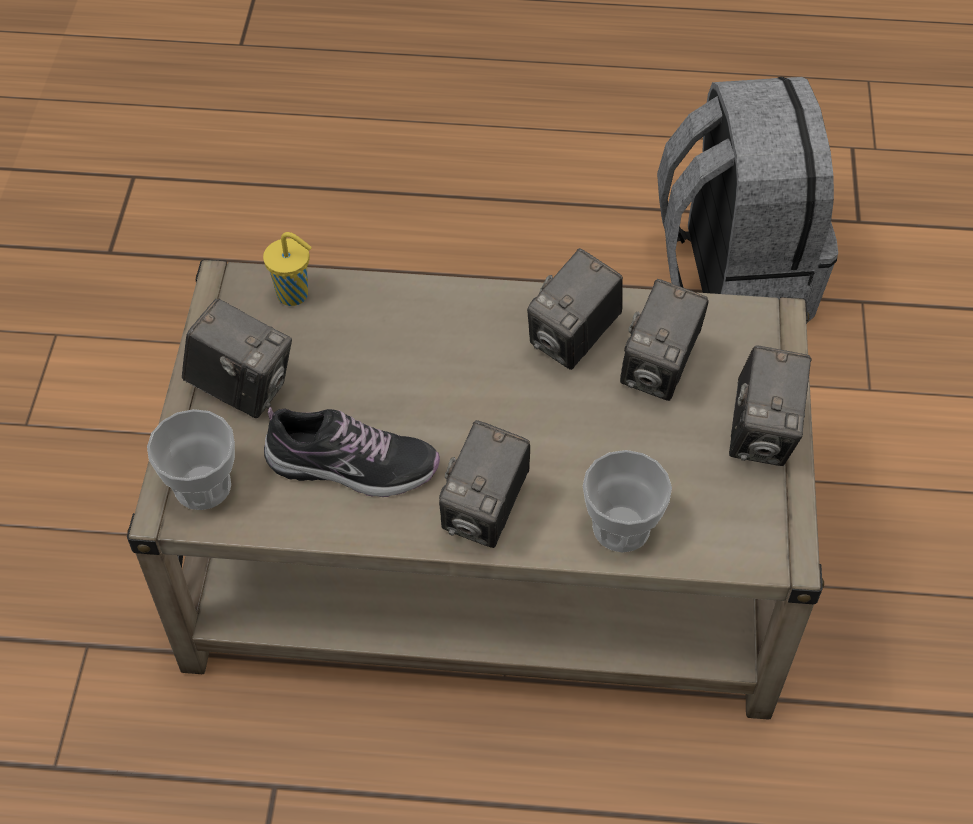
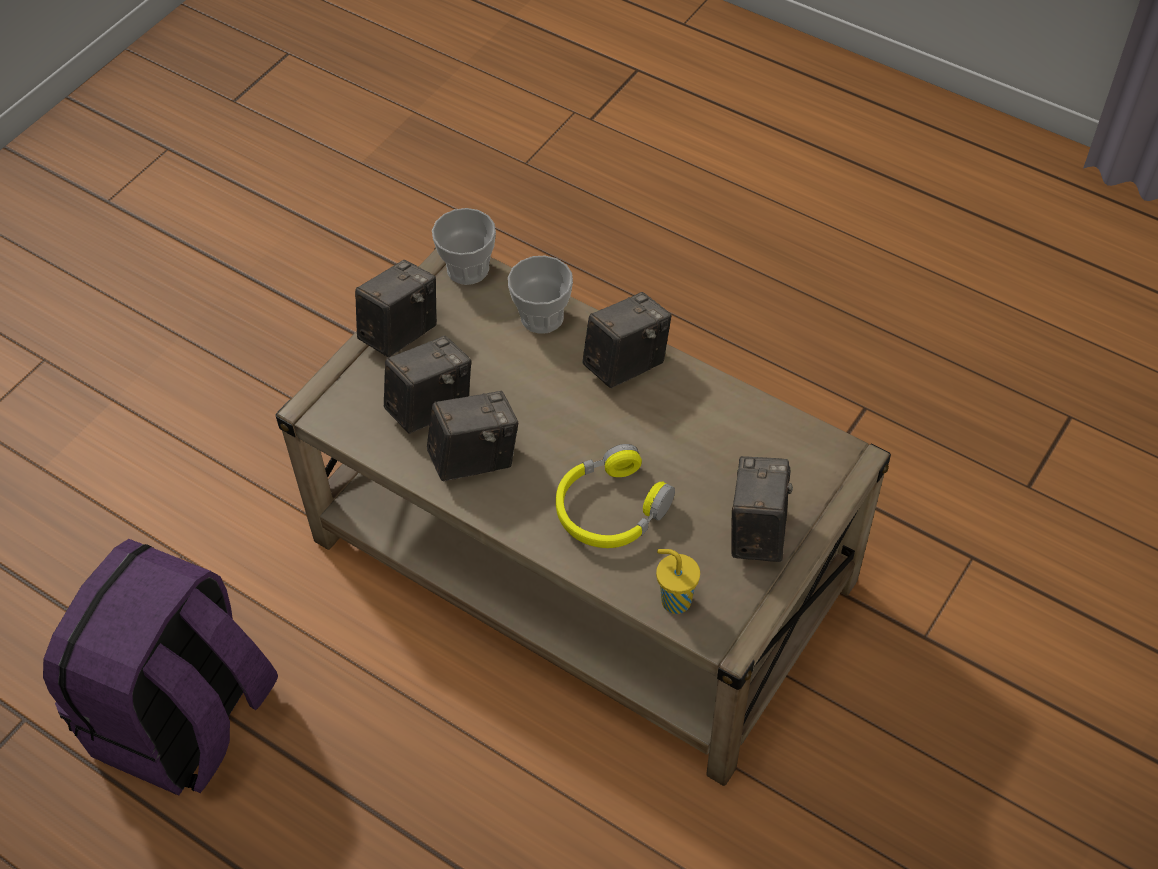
camera: 150 degrees left, 0 degrees up
(202, 486) = (820, 465): cup -> cup (468, 269)
(242, 387) = (757, 531): camera -> camera turned 45 degrees clockwise
(352, 466) = (702, 434): shoe -> none
(403, 349) = (611, 509): none -> yellow headphones
(732, 273) = (186, 721): grey backpack -> purple backpack

